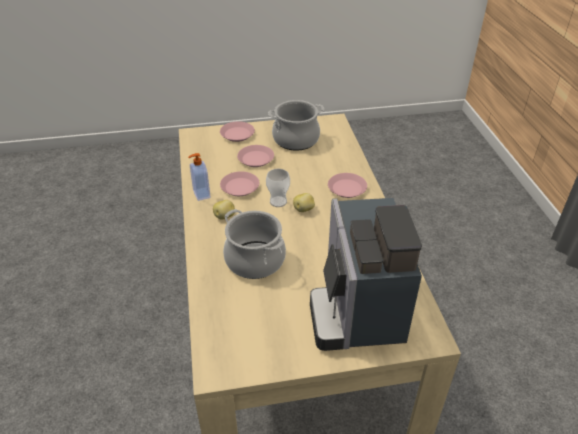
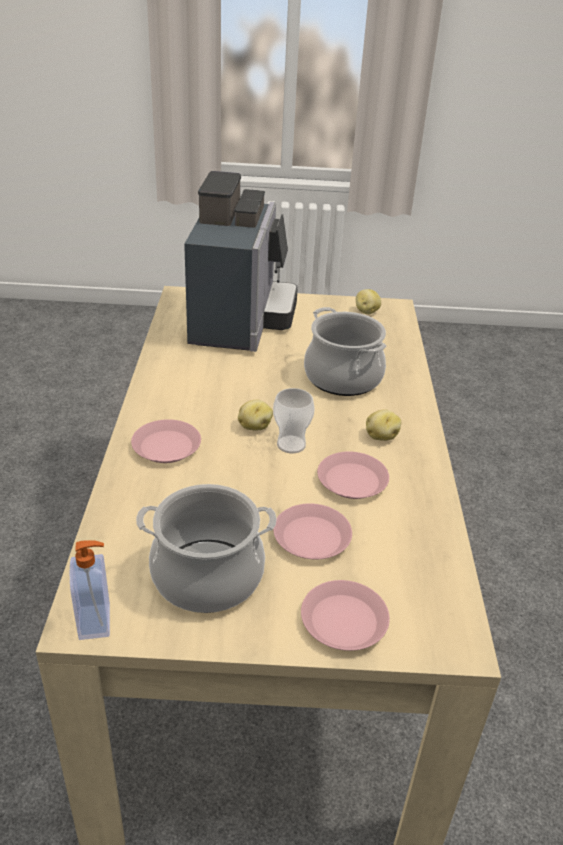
camera: 170 degrees left, 5 degrees down
(201, 194) = (422, 479): soap dispenser -> soap dispenser (96, 622)
(243, 355) = (366, 311): none -> potato

